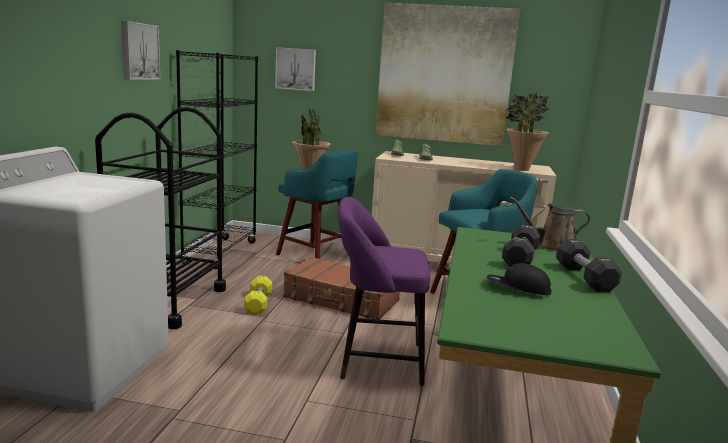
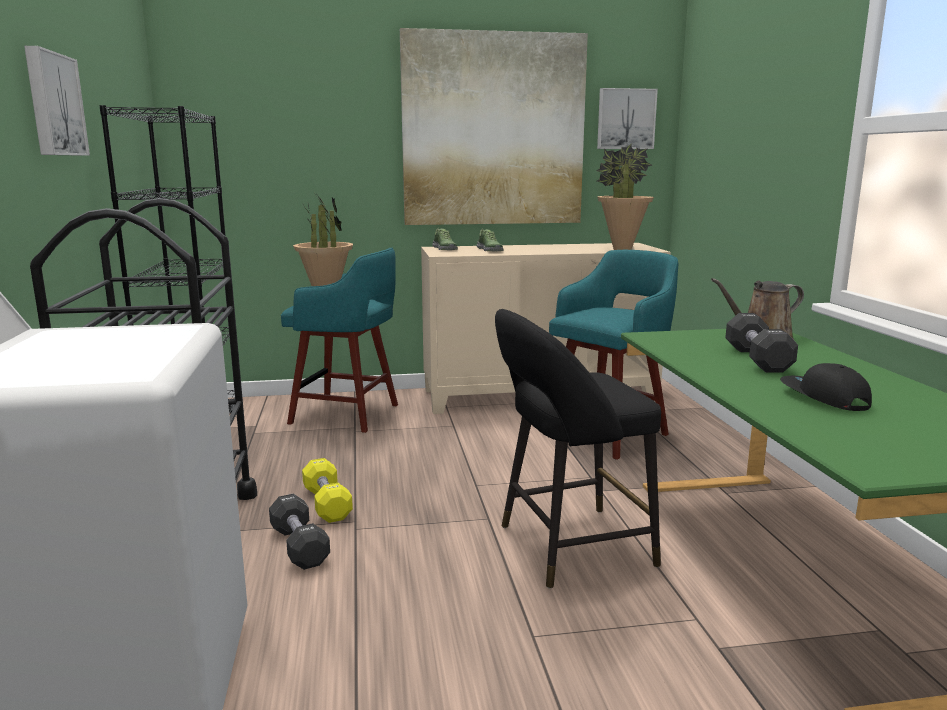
camera: 20 degrees left, 0 degrees up
(296, 69) = (268, 135): picture -> picture (625, 119)
(341, 300) = (441, 470): brown suitcase -> none
(376, 360) = (567, 547): purple stool -> black stool
(517, 288) = (823, 398): black cap -> black cap turned 75 degrees clockwise
(584, 278) = (860, 369): black dumbbell -> black dumbbell (299, 546)

